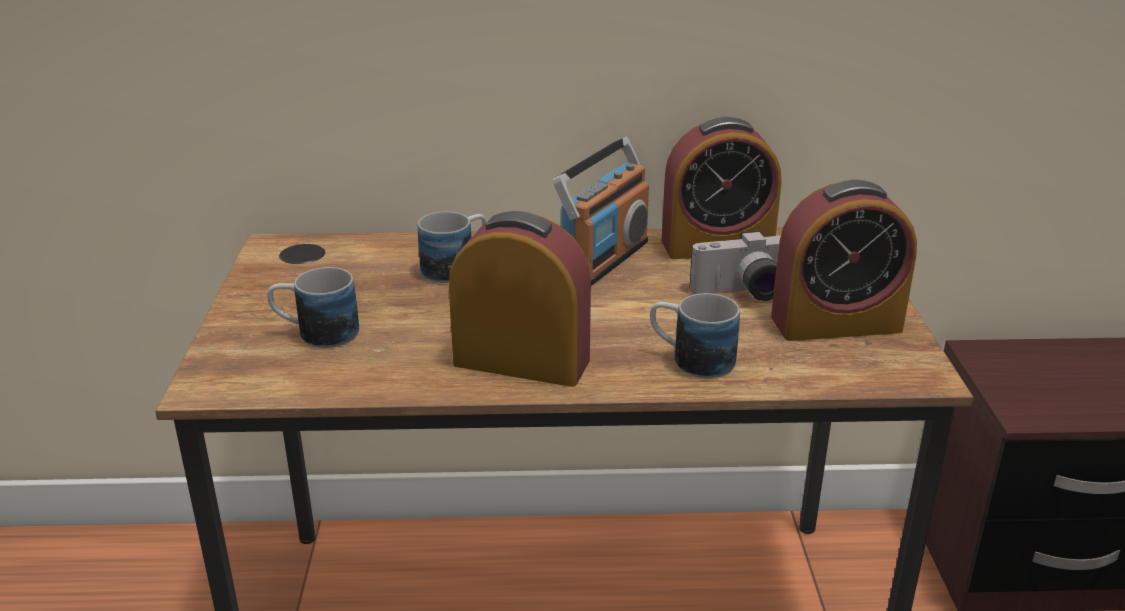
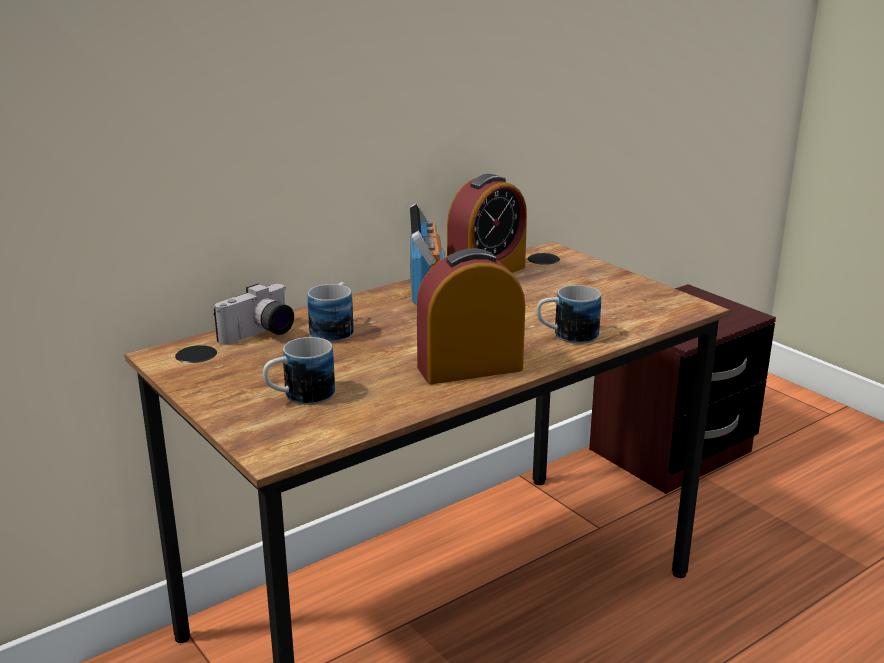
camera: 35 degrees left, 5 degrees down
(743, 293) = (541, 294): camera -> camera (260, 334)
(836, 323) = (615, 294): alarm clock -> none

